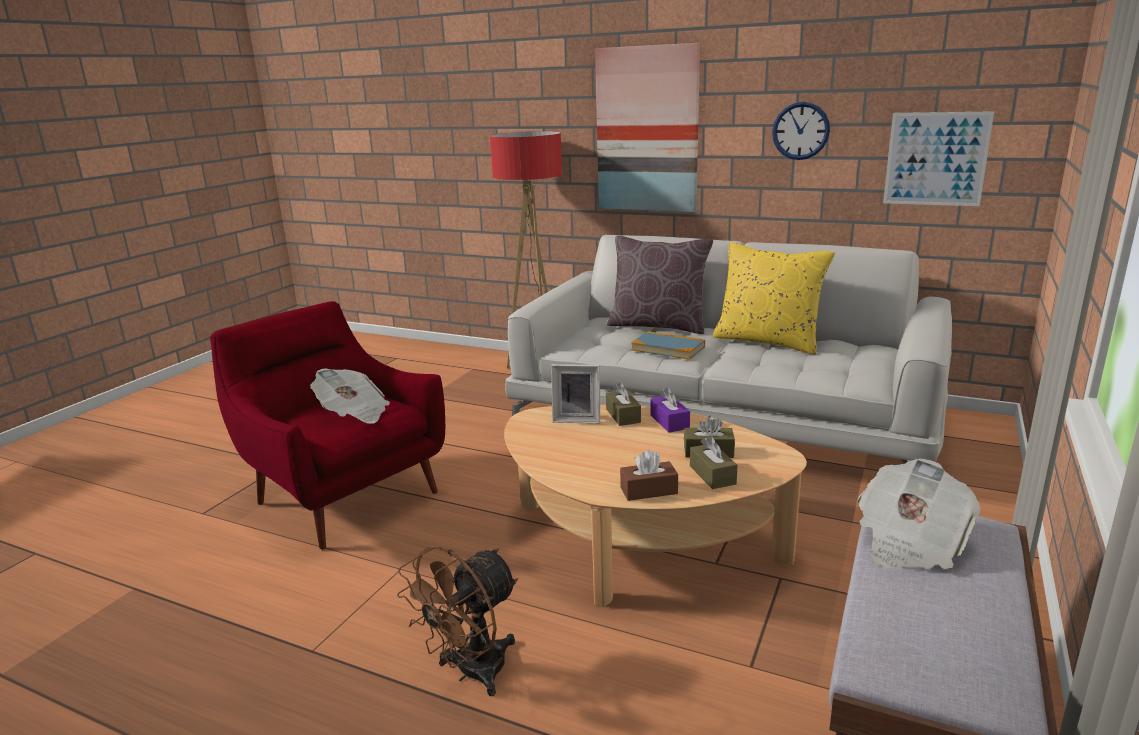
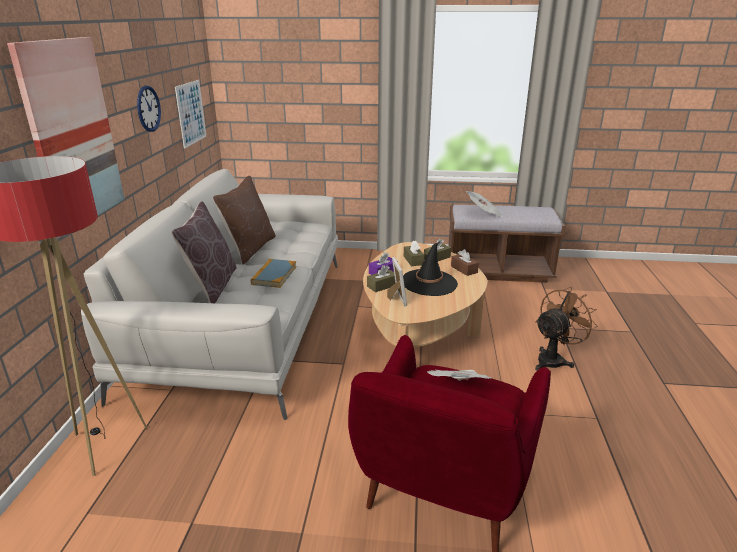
camera: 110 degrees left, 5 degrees up
(471, 673) = (554, 359): brown fan -> brown fan turned 60 degrees counterclockwise
(612, 449) = (429, 283): none -> black hat
(768, 341) = (249, 248): yellow pillow -> brown pillow

